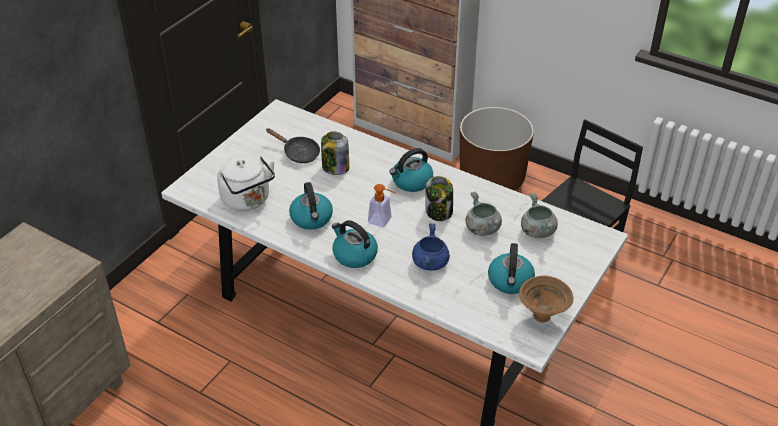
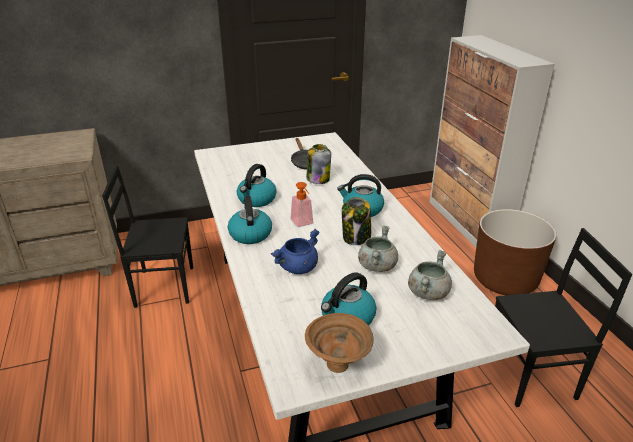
camera: 40 degrees right, 10 degrees down
(197, 360) = (163, 286): none -> black chair
(248, 200) = (234, 173): white kettle -> none

